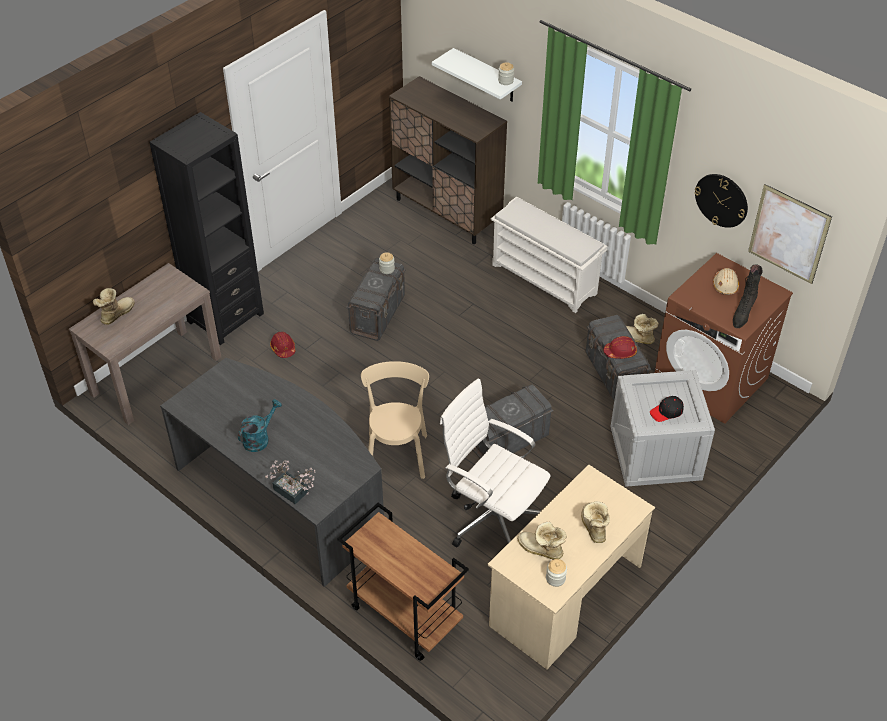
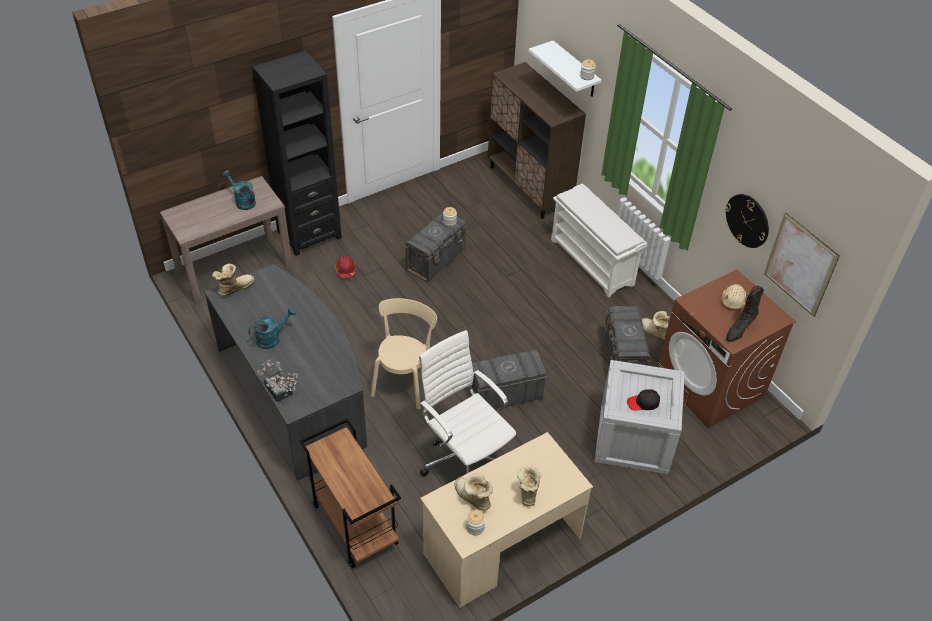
camera: 15 degrees right, 0 degrees up
(115, 314) = (201, 208): boot -> boot (234, 288)
(160, 296) = (242, 201): none -> turquoise watering can
(620, 352) = (626, 340): red hard hat -> none

